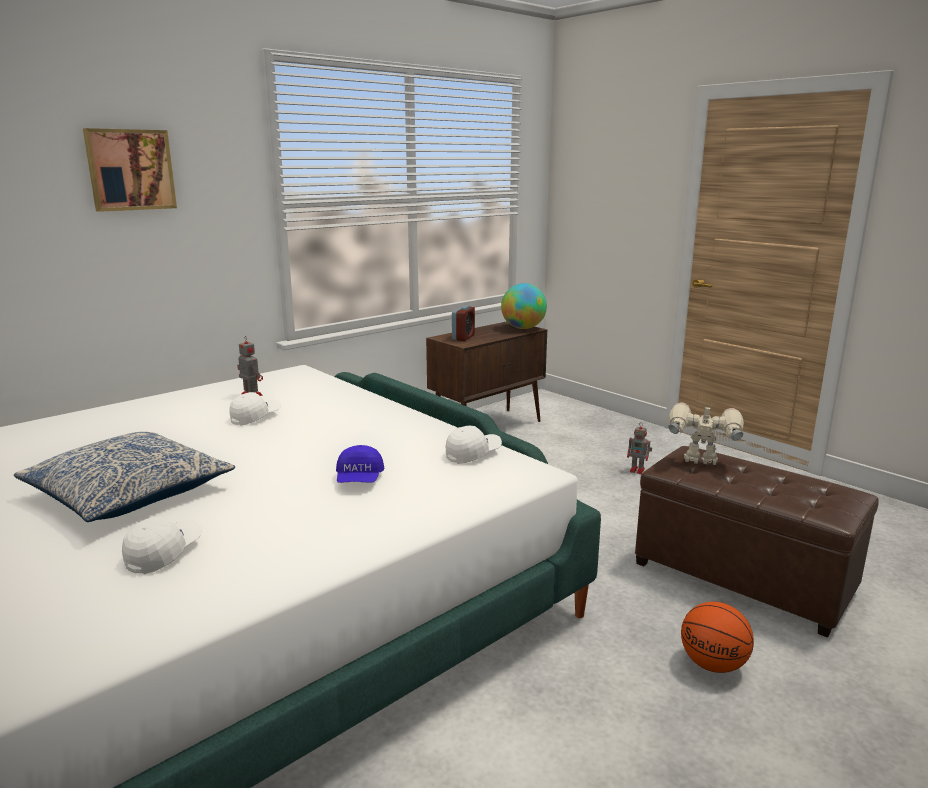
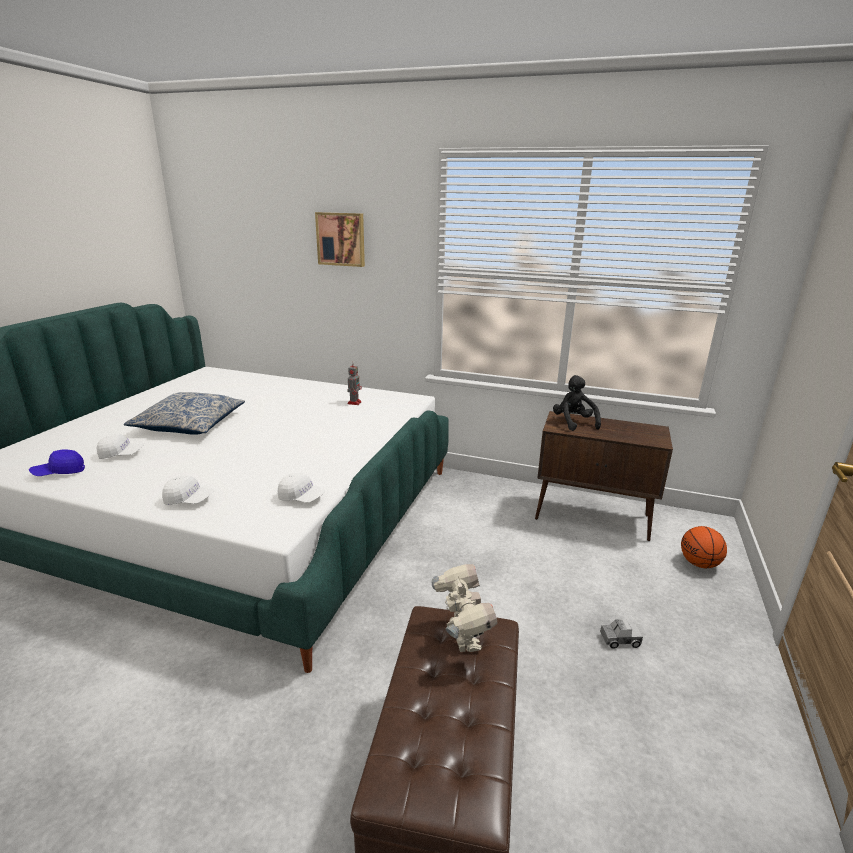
camera: 60 degrees right, 5 degrees up
(255, 417) = (317, 415): white cap -> white cap (189, 500)
(359, 480) = (234, 472): blue cap -> blue cap (59, 472)
(463, 337) = (573, 423): alarm clock -> black plush toy
(523, 328) = (652, 438): globe -> none
(638, 470) = (619, 640): toy robot -> toy truck
(713, 664) = (270, 787): basketball -> basketball (699, 564)

